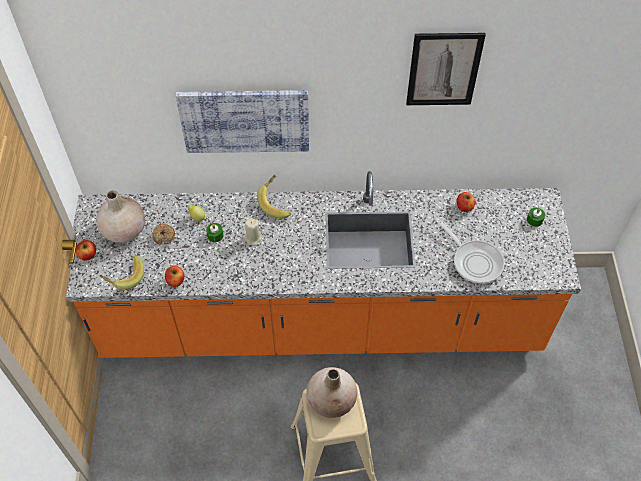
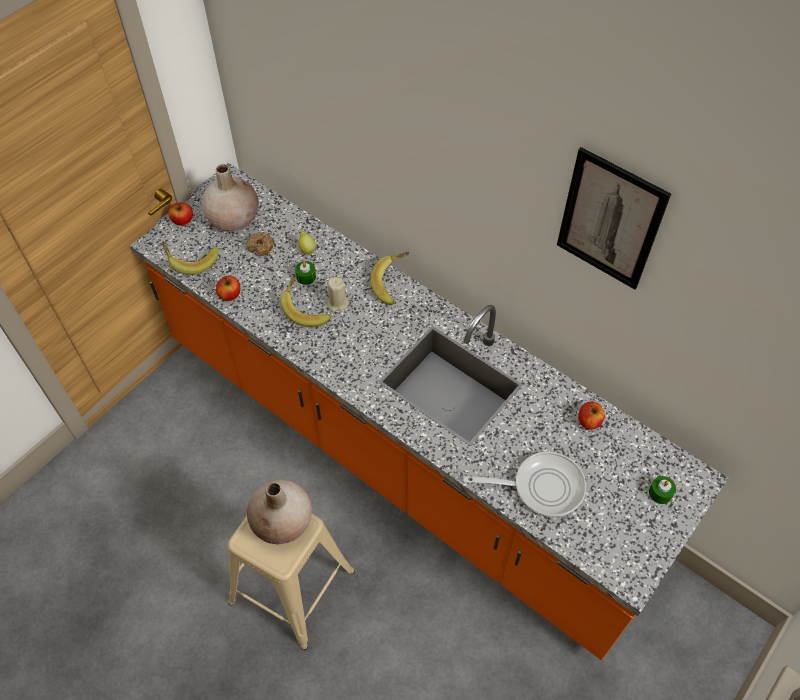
camera: 40 degrees right, 0 degrees up
(237, 255) = (306, 309): none -> banana
(245, 120) = (384, 163): picture -> none
(474, 261) = (541, 486): frying pan -> frying pan turned 90 degrees counterclockwise

